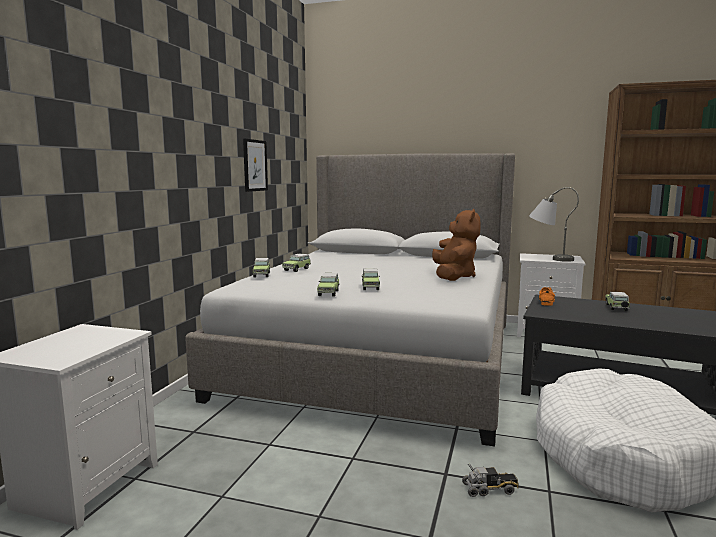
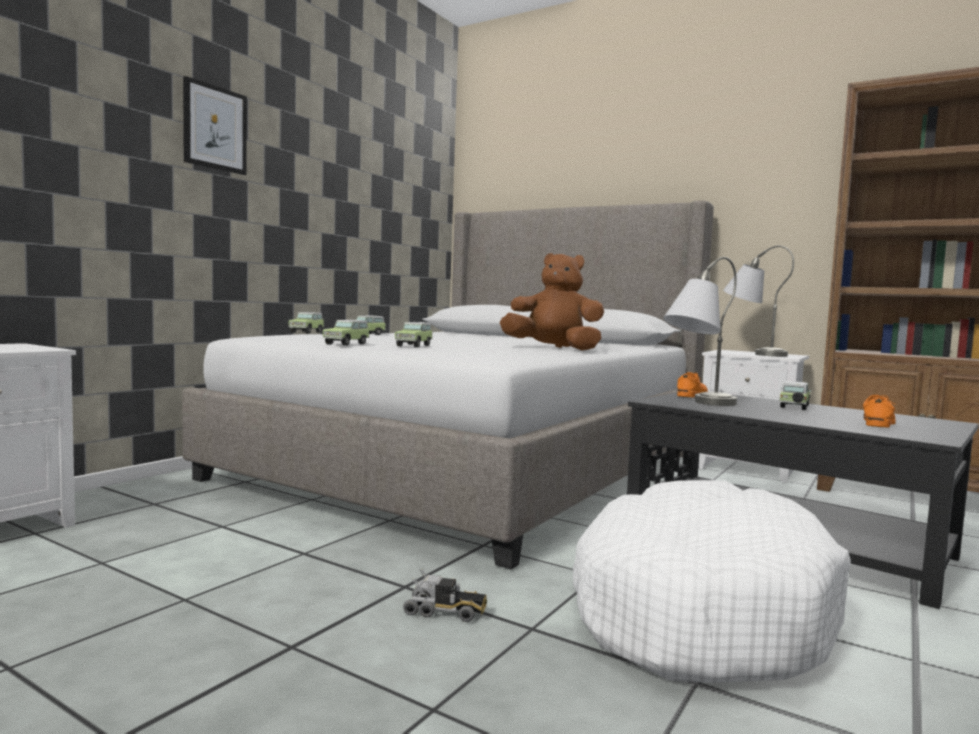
camera: 15 degrees right, 5 degrees down
(255, 165) = (351, 212): picture -> picture (215, 128)
(454, 277) = (553, 349): brown plush toy -> brown plush toy turned 90 degrees counterclockwise
(565, 313) = (697, 404): none -> grey table lamp
(679, 320) = (877, 423): none -> orange shoe

